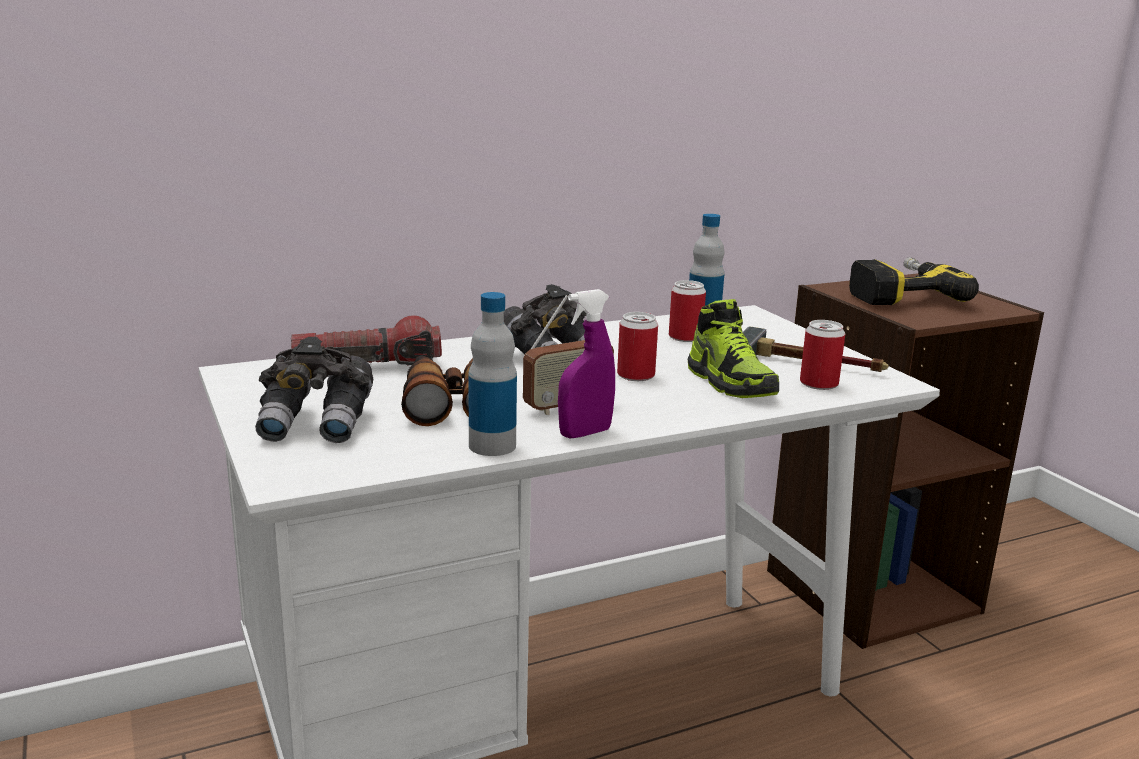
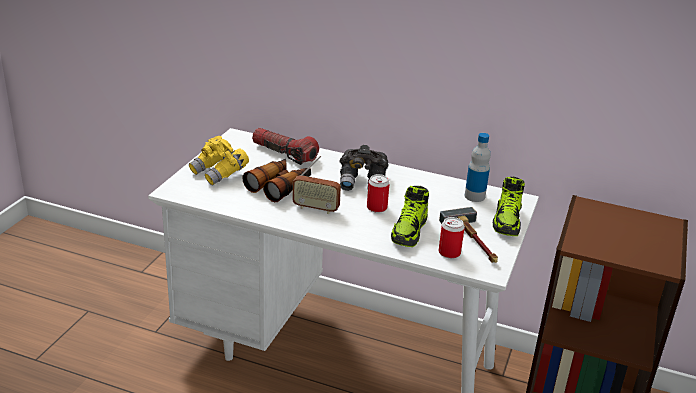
camera: 45 degrees right, 10 degrees up
(317, 424) = (219, 173): grey binoculars -> yellow binoculars
(492, 446) = (254, 211): bottle -> none
(585, 433) = (296, 223): purple spray bottle -> none
(685, 337) = (449, 199): can -> none
(789, 335) = (507, 221): none -> shoe
(898, 293) = (620, 226): power drill -> none

